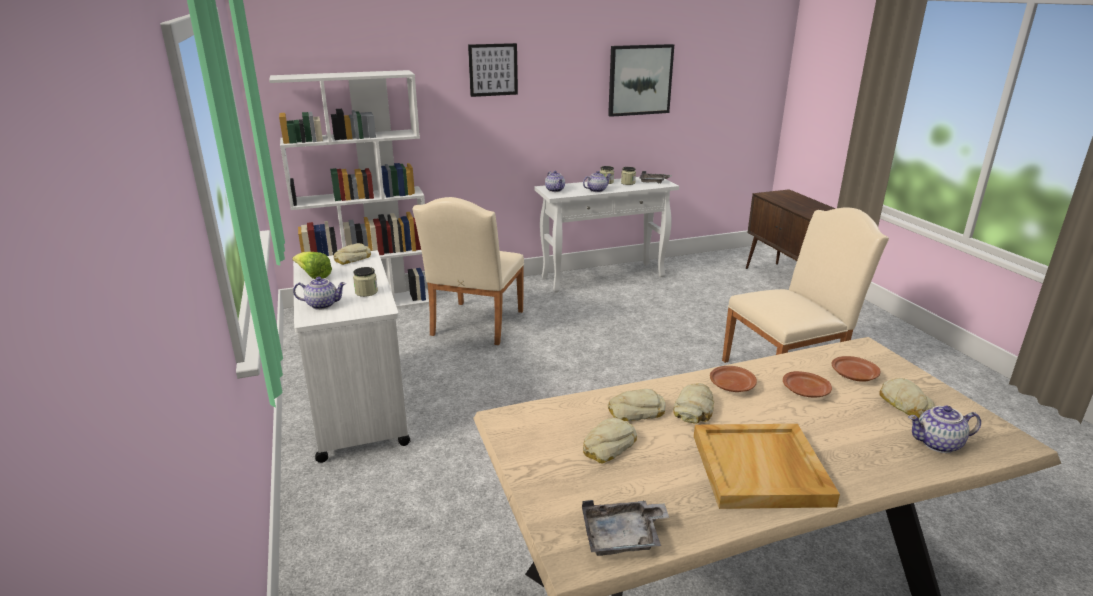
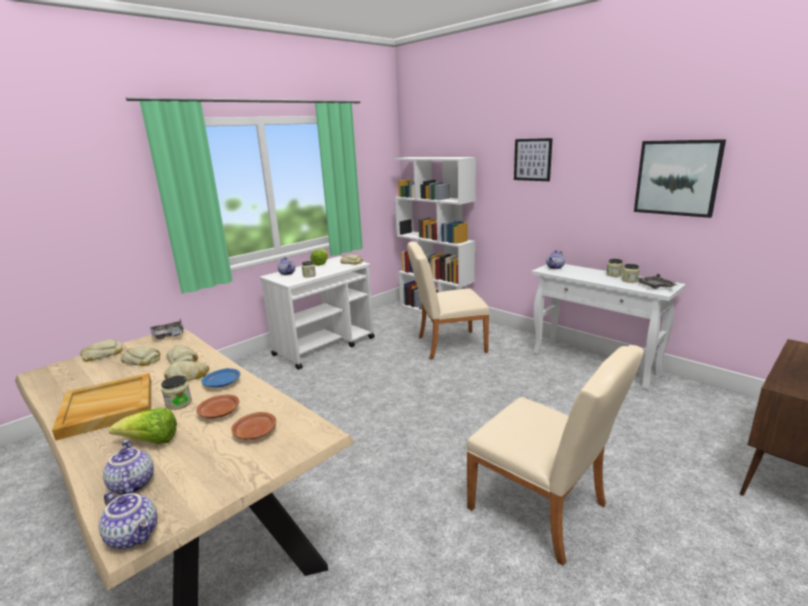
camera: 65 degrees right, 5 degrees down
(596, 190) = (583, 276): teapot -> teapot (135, 535)
(623, 537) = (52, 380): grey tray -> grey tray (169, 335)
(731, 385) = (223, 383): brown plate -> blue plate
(771, 416) = (179, 403): none -> jar
(858, 434) = (151, 442): none -> lettuce
(905, 404) = (204, 464): bread -> bread (102, 354)

